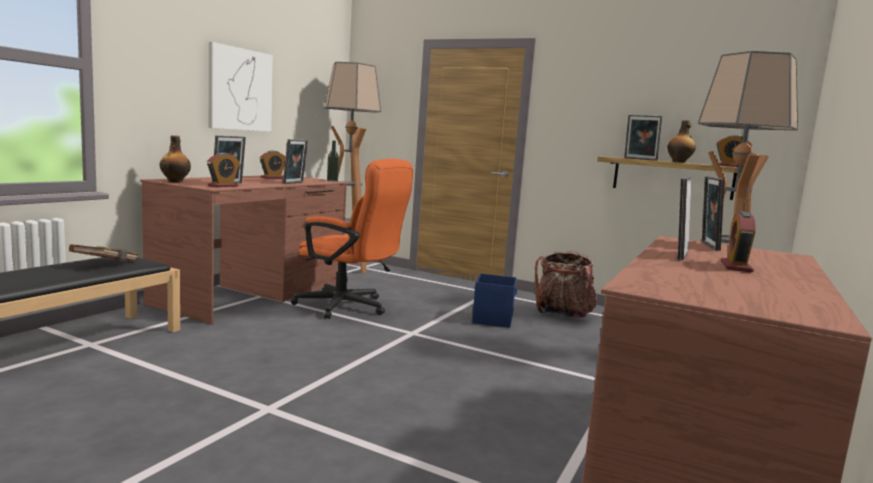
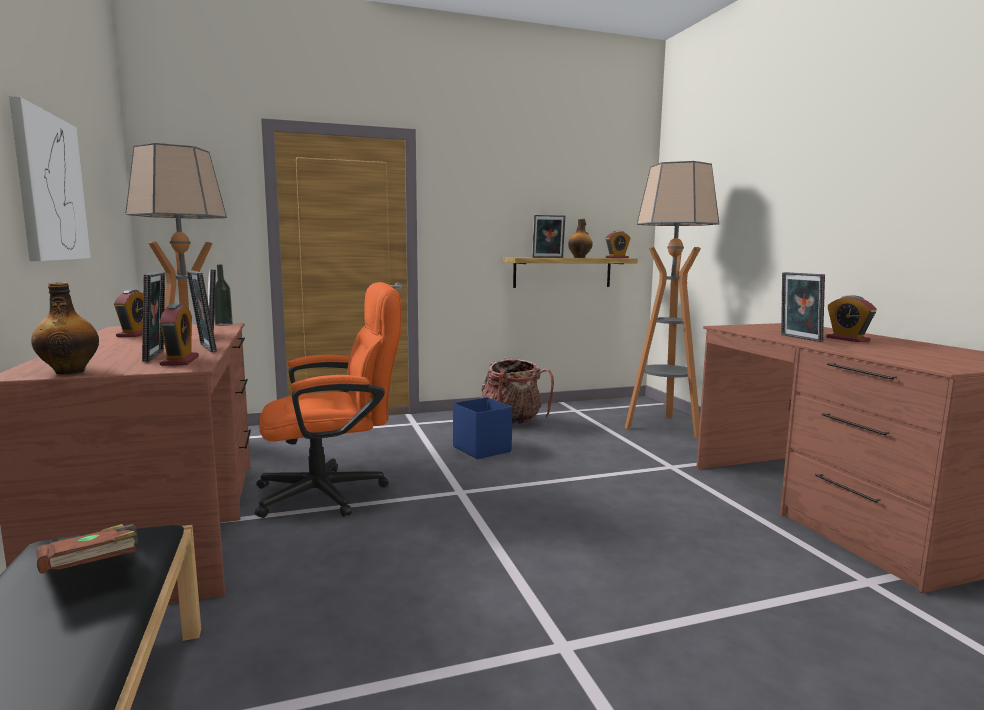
camera: 45 degrees left, 0 degrees up
(707, 246) = (757, 328): picture frame -> picture frame (204, 348)

